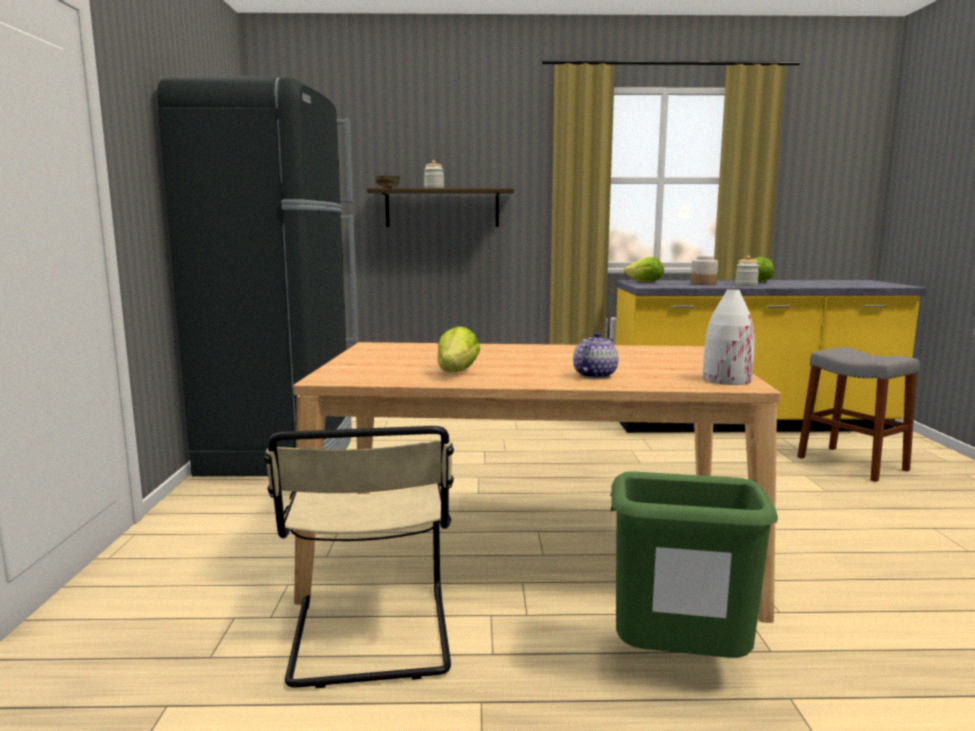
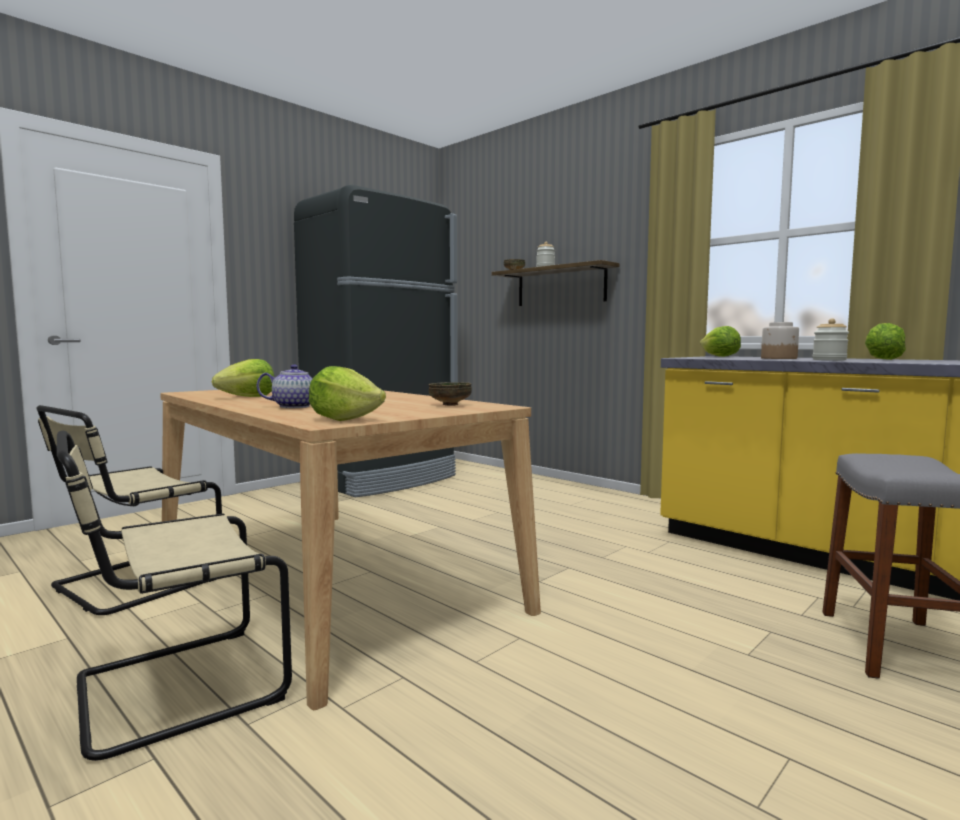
camera: 45 degrees right, 5 degrees down
(665, 352) = (450, 405): none -> bowl
(678, 668) = (172, 690): green trash can -> beige chair
(726, 379) = (344, 419): white vase -> lettuce

